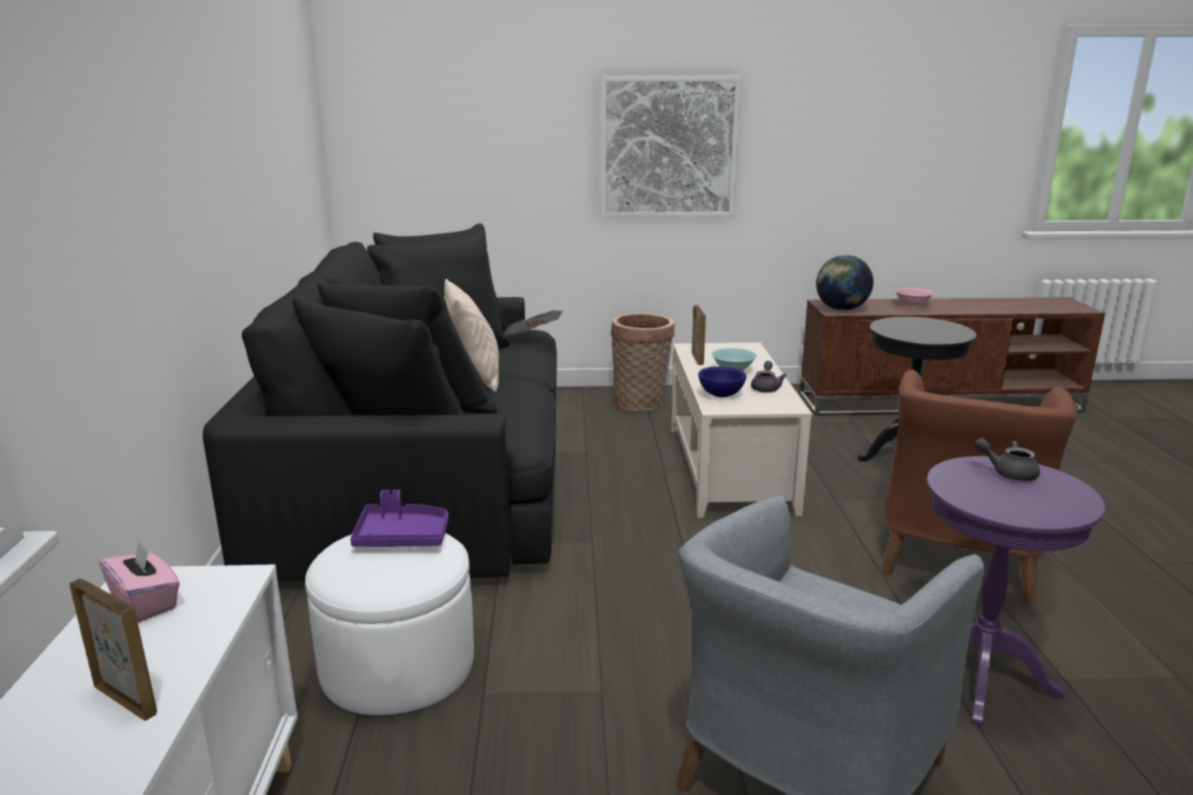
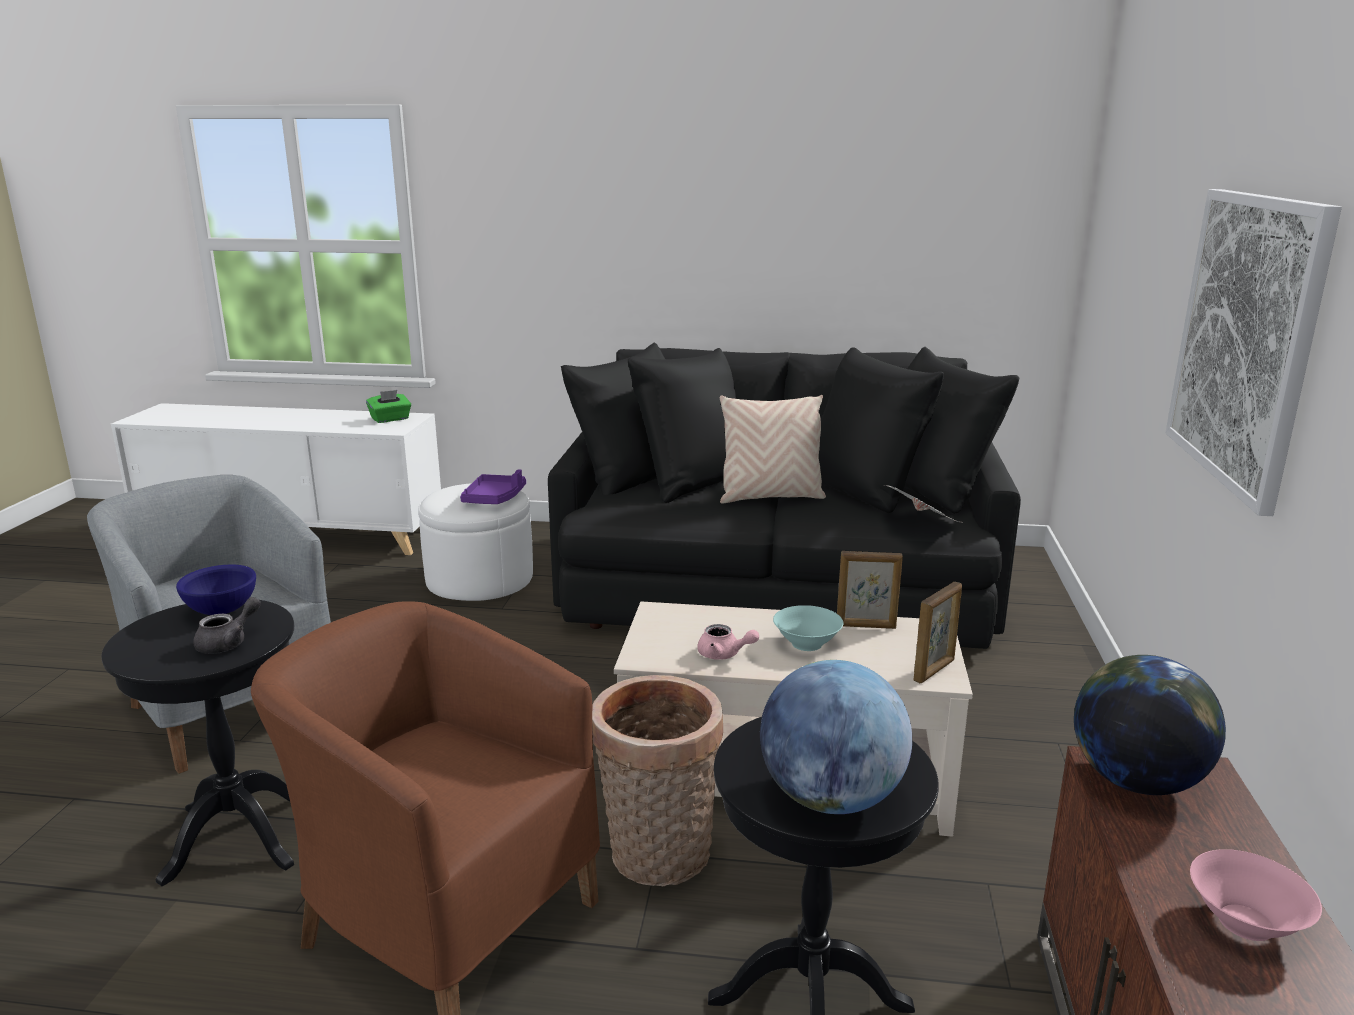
camera: 100 degrees right, 0 degrees up
(126, 699) = (312, 422): picture frame -> picture frame (934, 670)
(146, 603) = (390, 419): pink tissue box -> green tissue box
(641, 403) = (1053, 737): basket -> basket (658, 859)
(720, 395) = (704, 620): blue bowl -> blue bowl (223, 610)
(766, 388) = (724, 655): grey teapot -> pink teapot
(943, 328) = (831, 798): none -> globe
(978, 676) = (238, 836): purple side table -> black side table

